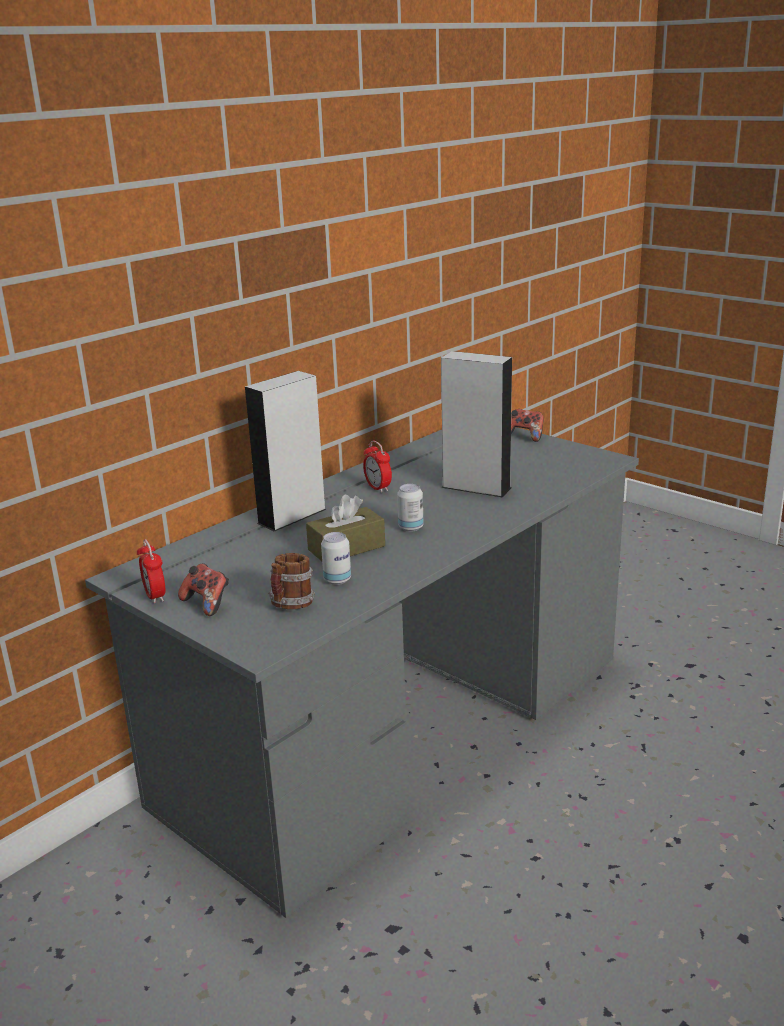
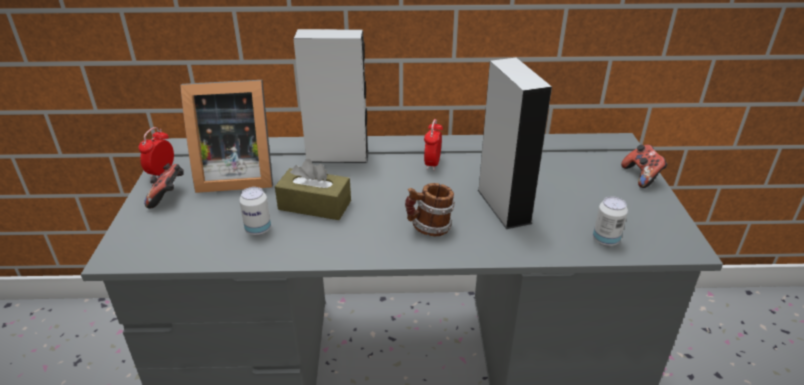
camera: 45 degrees right, 10 degrees up
(232, 565) = (234, 175): none -> picture frame
(291, 605) = (197, 232): mug -> mug (429, 228)
(411, 527) = (386, 214): can -> can (605, 240)

